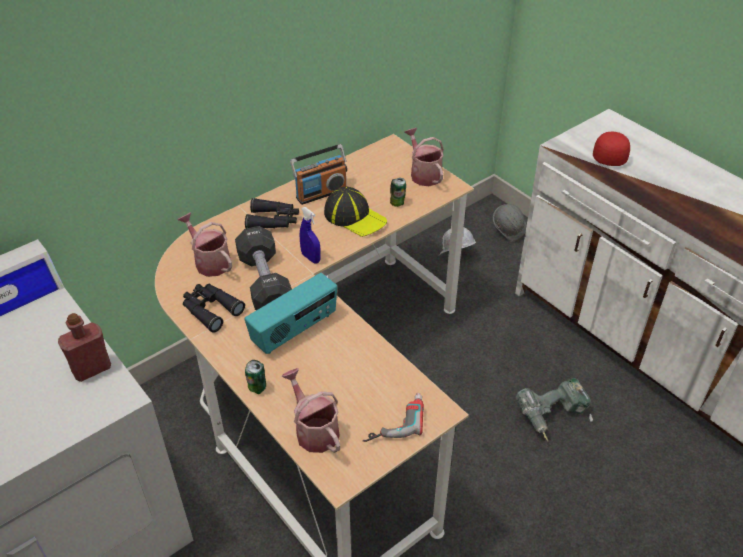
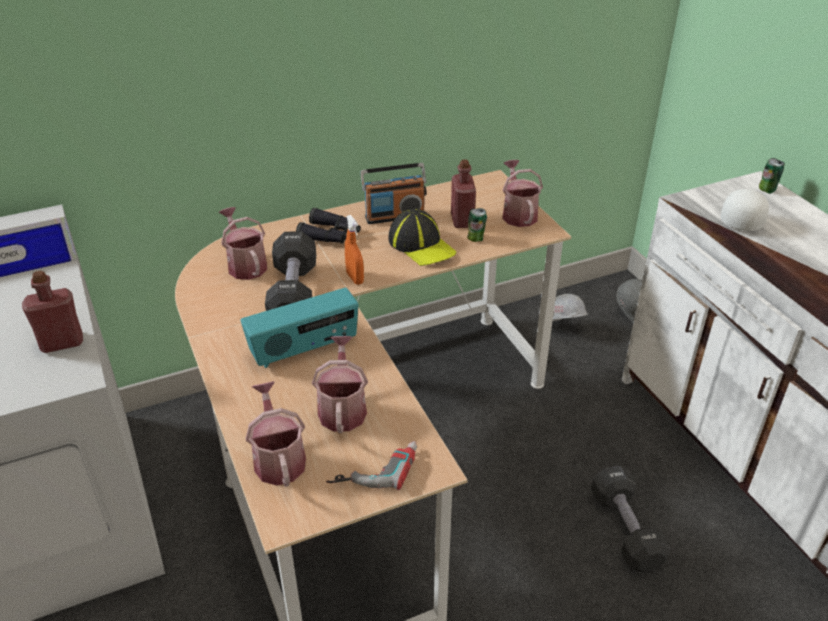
camera: 15 degrees right, 5 degrees down
(210, 310) = (224, 312): black binoculars -> none
(257, 388) = (235, 401): can -> can (767, 190)
(311, 258) = (355, 278): blue spray bottle -> orange spray bottle
(348, 376) = (342, 408): none -> watering can
(379, 188) = (462, 220): none -> red bottle
(553, 417) = (625, 529): power drill -> black dumbbell
(609, 154) = (742, 218): red cap -> white cap

